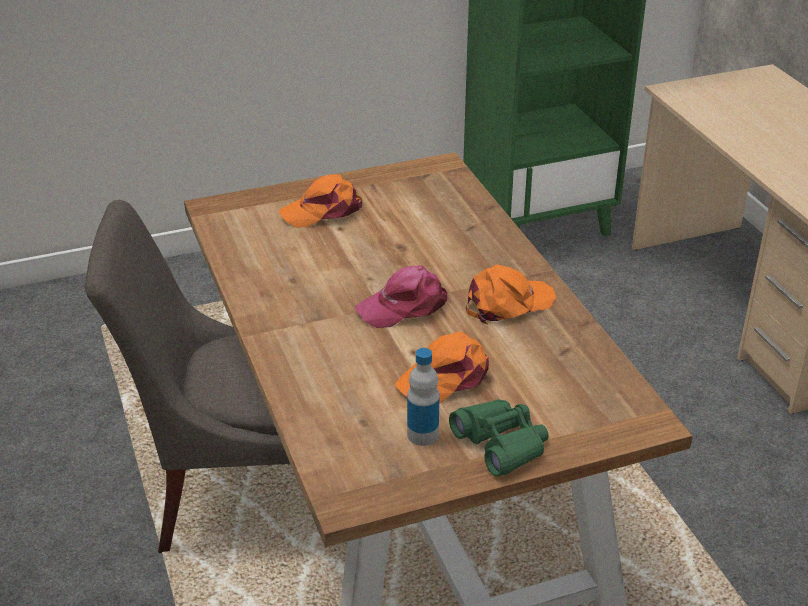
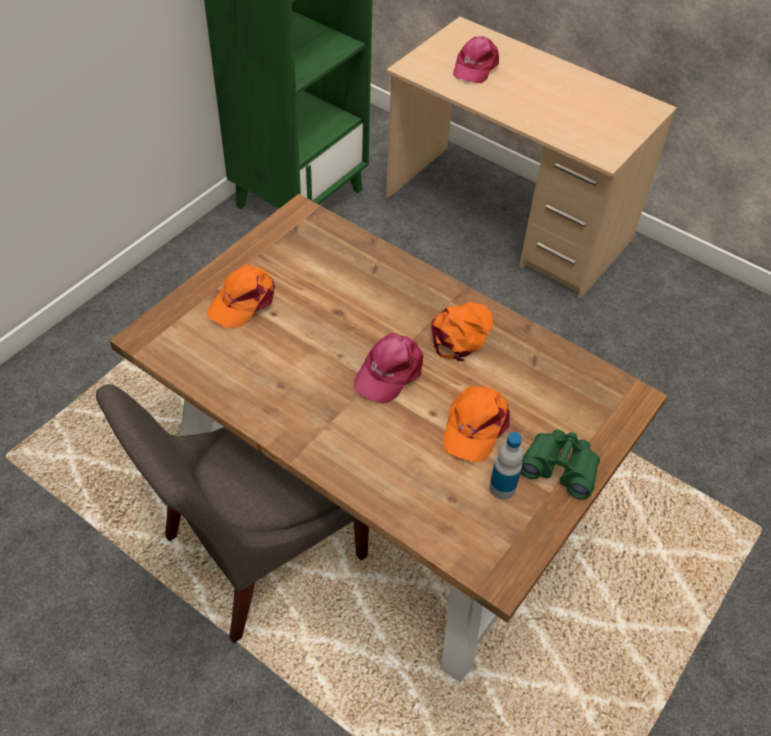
camera: 35 degrees left, 15 degrees up
(747, 106) = (475, 66): none -> pink cap

